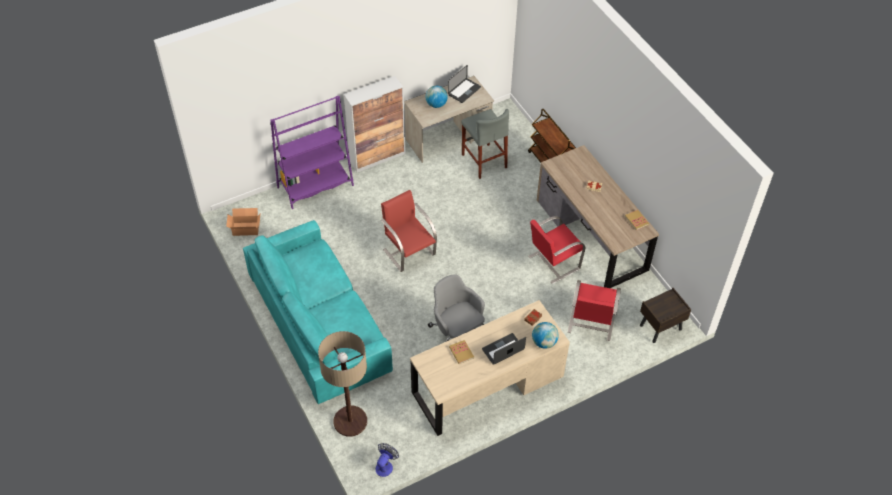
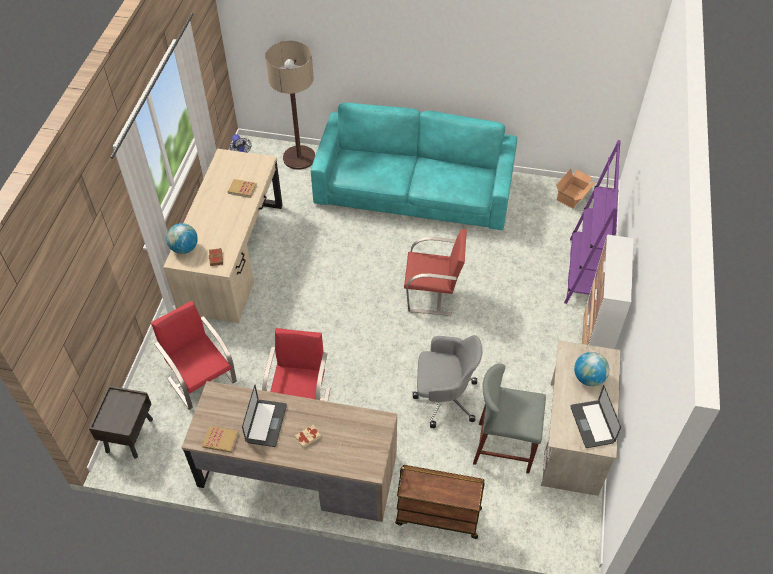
camera: 130 degrees right, 0 degrees up
(456, 334) = (303, 269): grey office chair -> grey office chair (444, 397)
(503, 349) = (212, 216): laptop -> laptop (266, 423)

